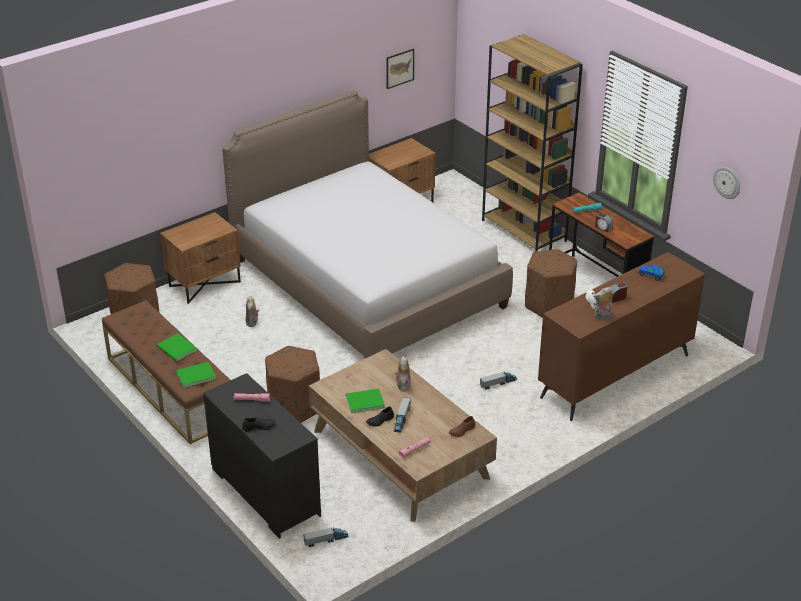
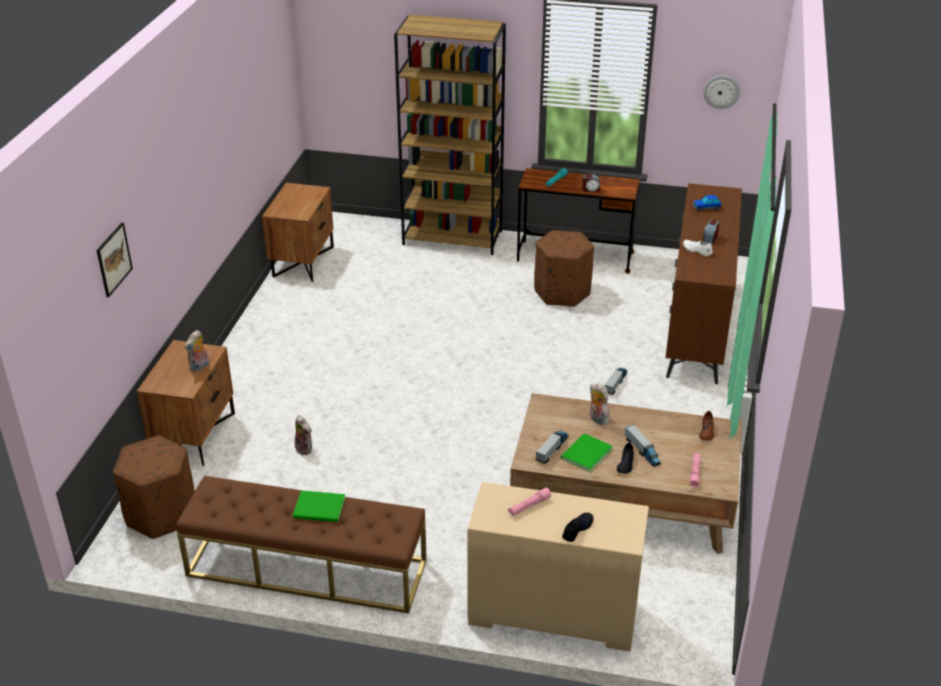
camera: 40 degrees left, 0 degrees up
(194, 375) = (380, 525): green book -> none
(264, 492) = (552, 614): black dresser -> beige dresser
(294, 406) = (464, 510): brown ottoman -> none
(326, 540) = (673, 622): toy truck -> toy truck (552, 449)
(367, 283) = (371, 351): bed -> none
(399, 68) = (268, 100): picture -> picture (113, 259)
(602, 317) = (724, 259): plush toy -> plush toy (200, 367)

